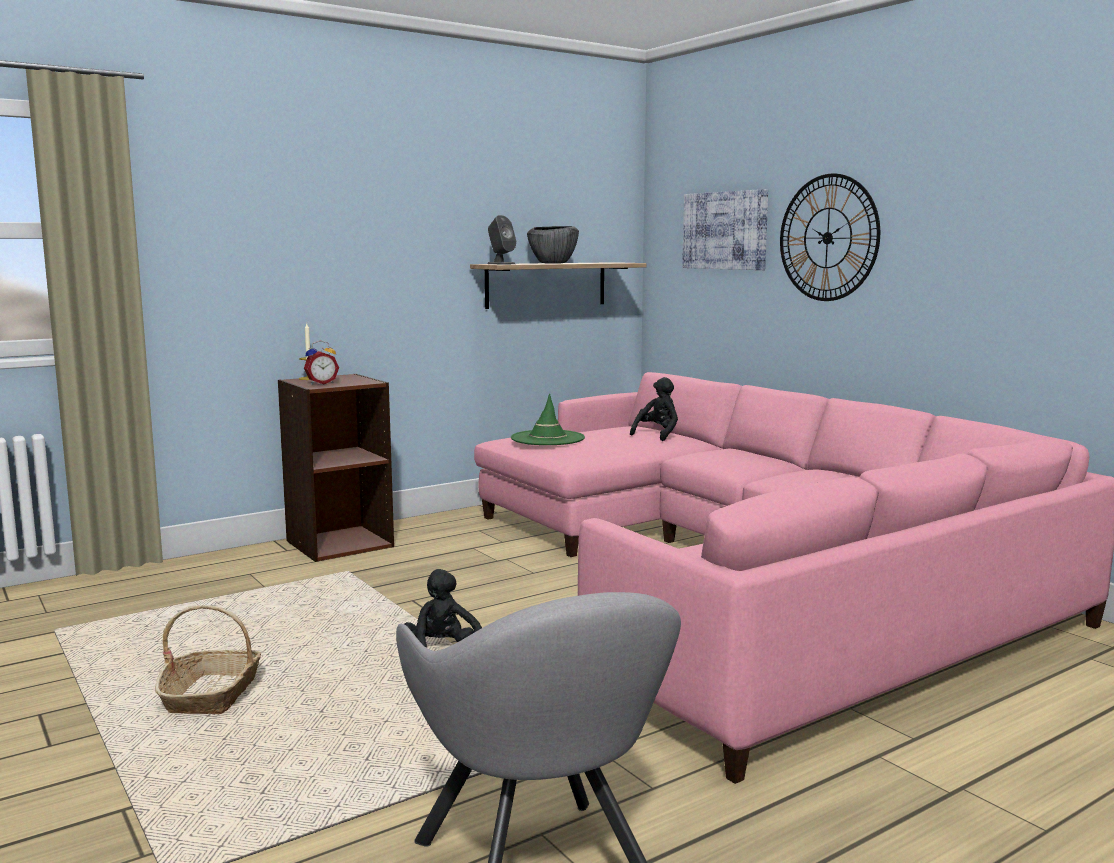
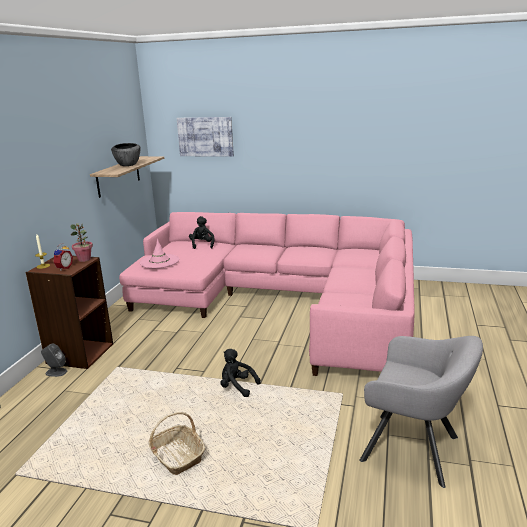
camera: 40 degrees left, 10 degrees up
(365, 381) = (84, 259): none -> potted plant
(501, 264) = (111, 172): grey speaker -> grey speaker (56, 372)
(547, 438) = (159, 261): green hat -> pink hat
(828, 238) = (269, 140): wall clock -> none

